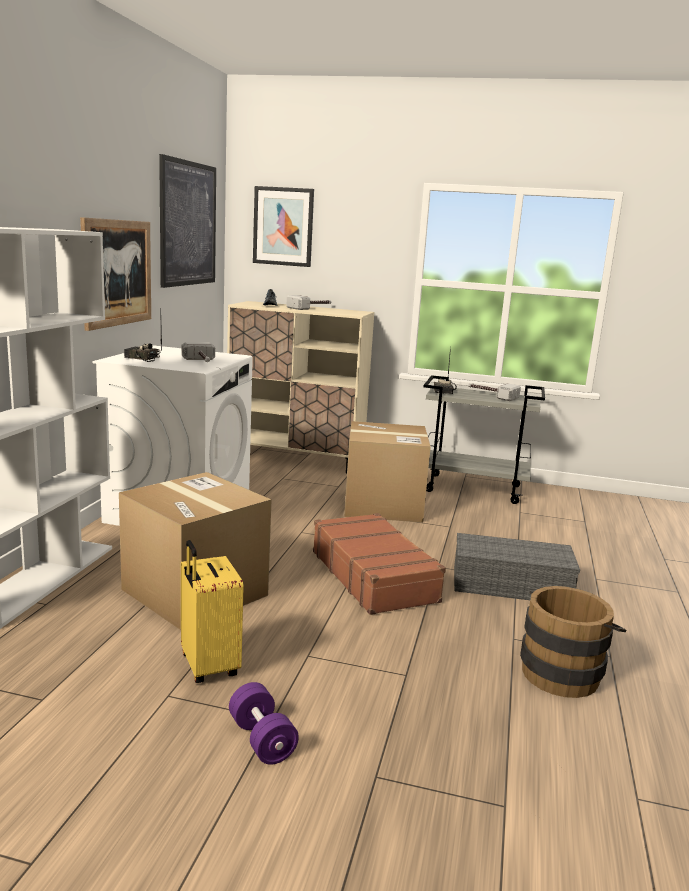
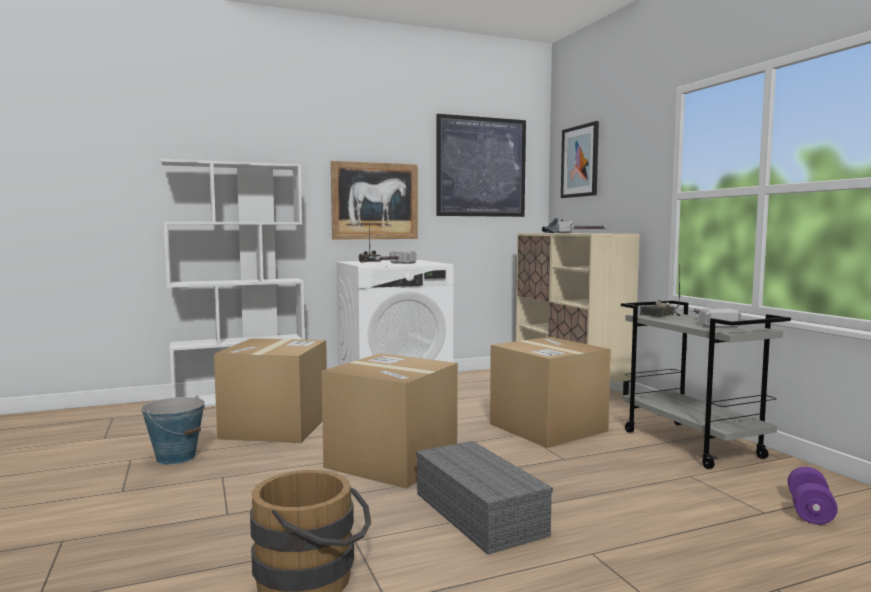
camera: 55 degrees right, 10 degrees down
(207, 666) = (176, 457): yellow suitcase -> bucket
(262, 739) = (92, 495): purple dumbbell -> purple dumbbell (809, 511)
(374, 576) = (392, 461): brown suitcase -> cardboard box

